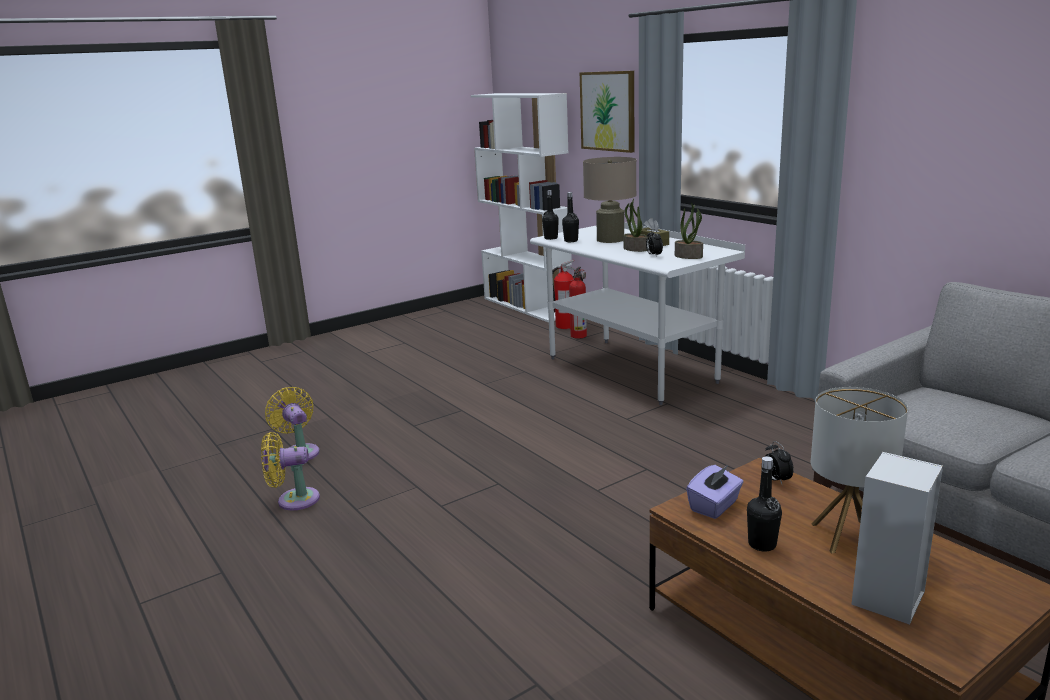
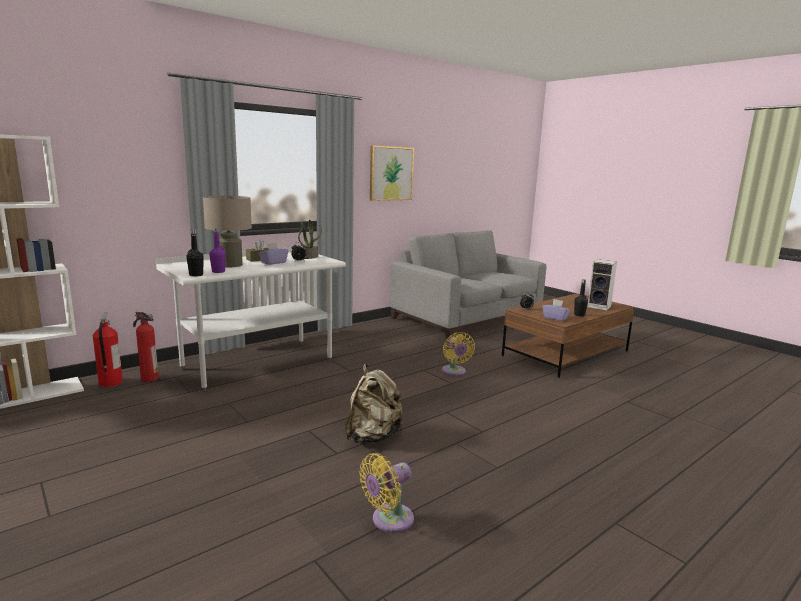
camera: 95 degrees left, 5 degrees down
(293, 500) = (491, 504): yellow fan -> yellow fan (454, 372)
(442, 440) = (372, 436): none -> beige backpack
(571, 241) = (218, 271): black bottle -> purple bottle
(608, 111) = (119, 158): picture -> picture (391, 173)
(635, 249) = (273, 263): potted plant -> purple tissue box
(846, 536) = (564, 306): table lamp -> none

